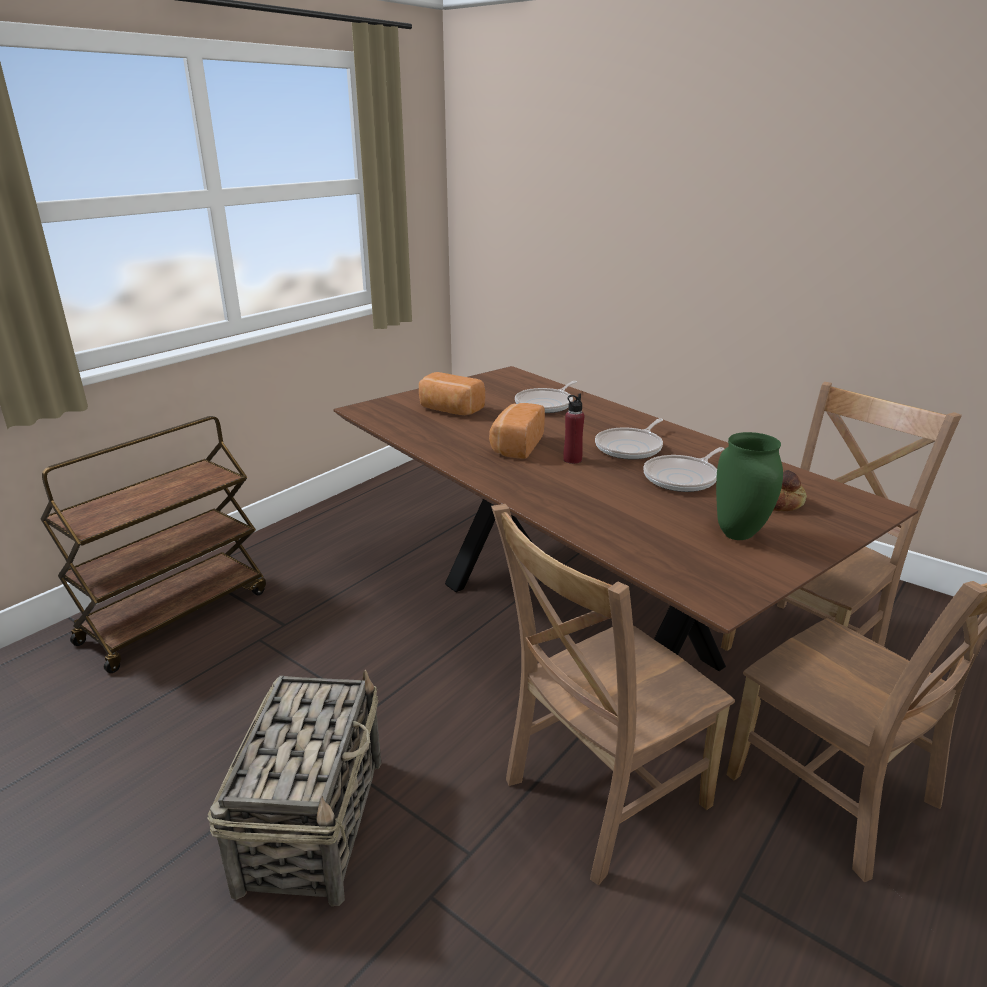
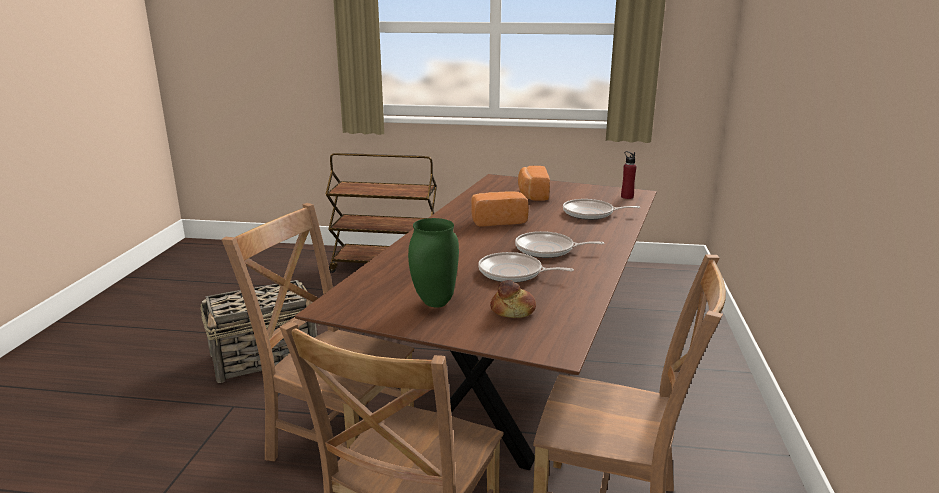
camera: 60 degrees right, 5 degrees down
(572, 460) = (498, 238): red bottle -> red bottle (627, 197)

